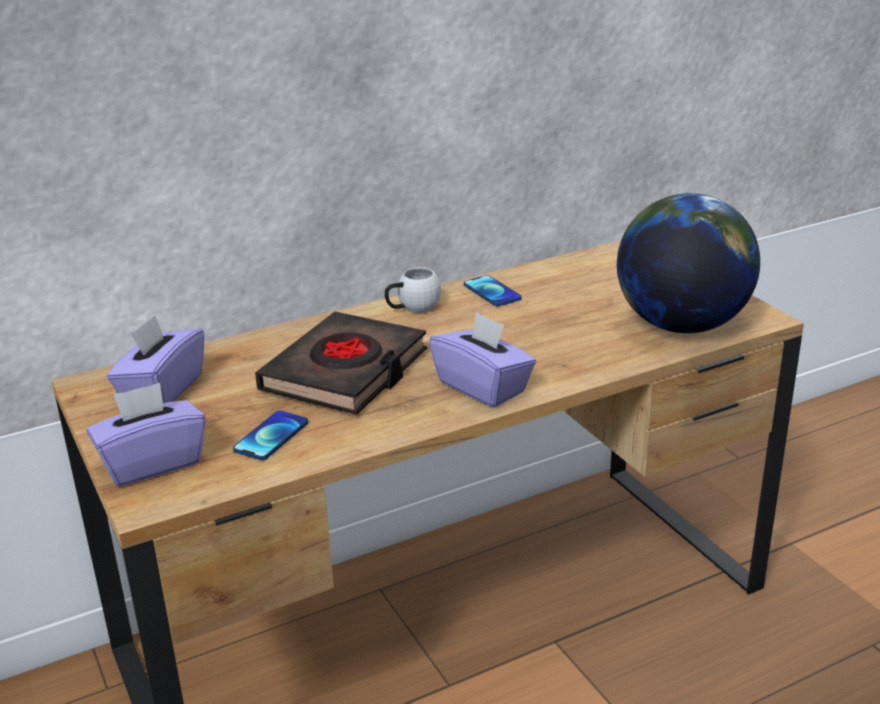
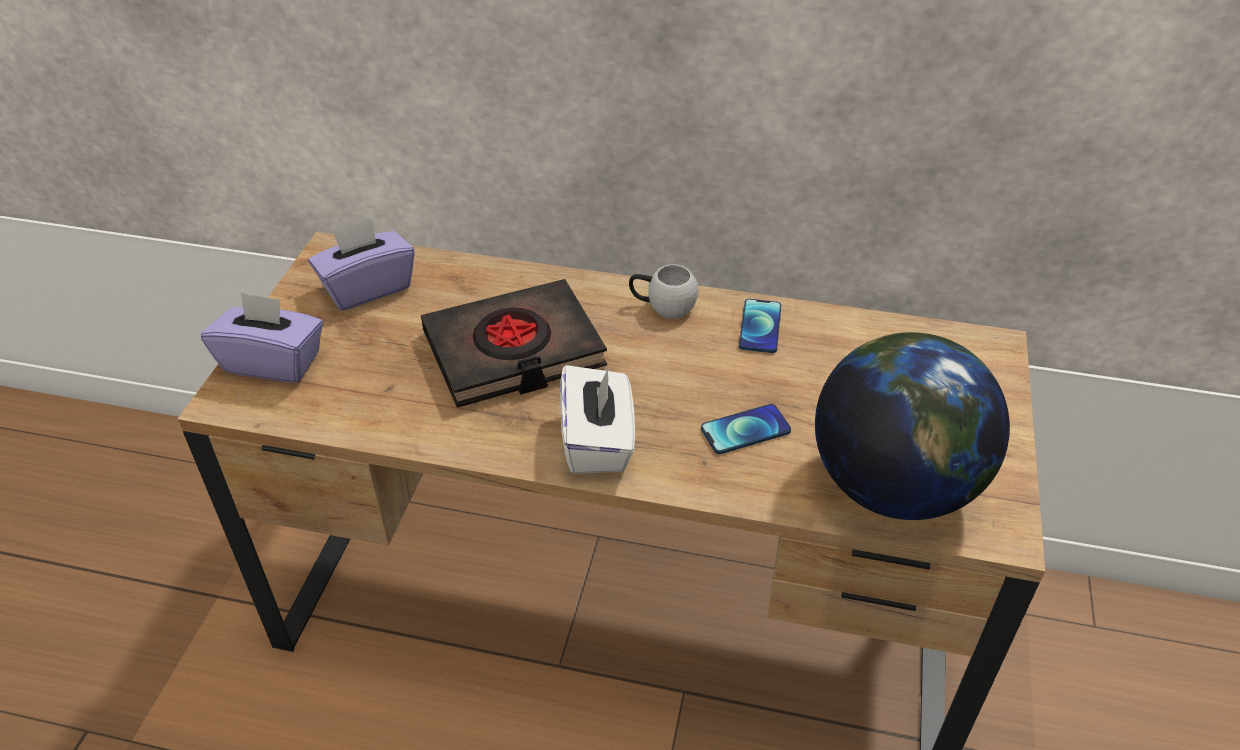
camera: 40 degrees right, 15 degrees up
(271, 437) = (376, 389): phone -> phone (745, 430)
(483, 387) = (598, 442): purple tissue box -> white tissue box

